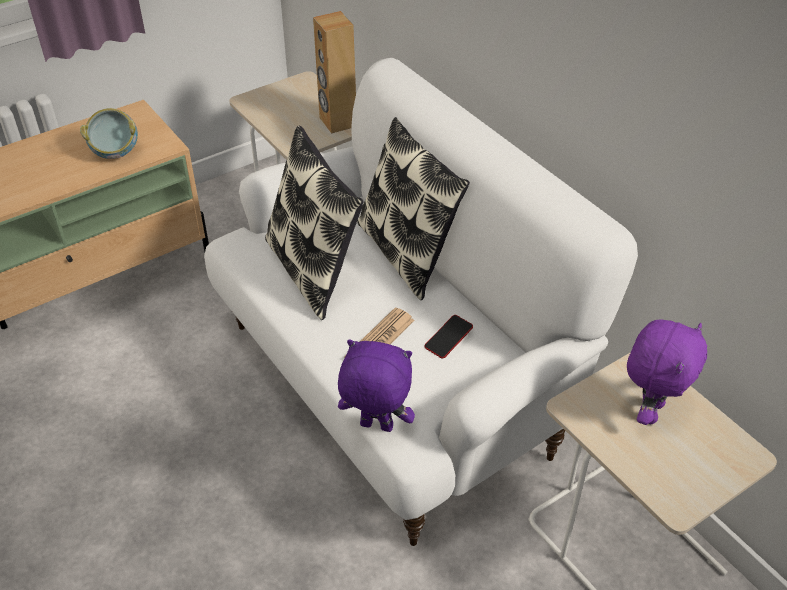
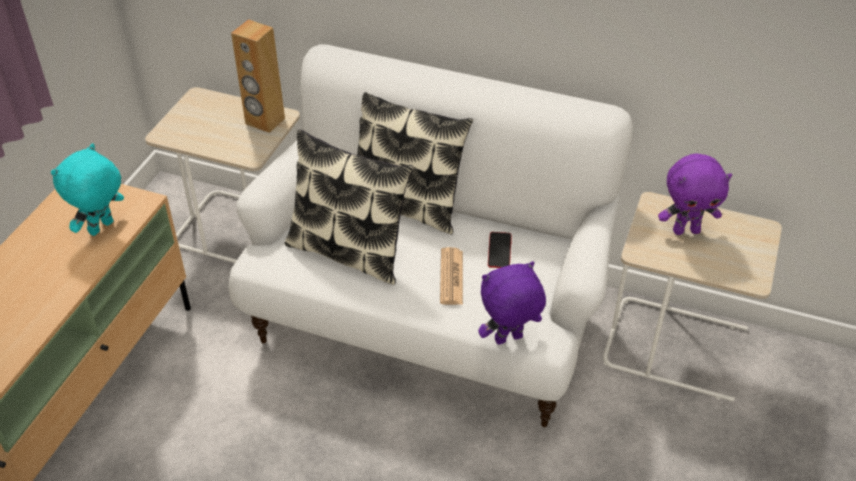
camera: 35 degrees left, 0 degrees up
(115, 154) = (102, 228): bowl -> turquoise plush toy
(649, 411) = (686, 230): purple plush toy -> purple plush toy turned 90 degrees clockwise

